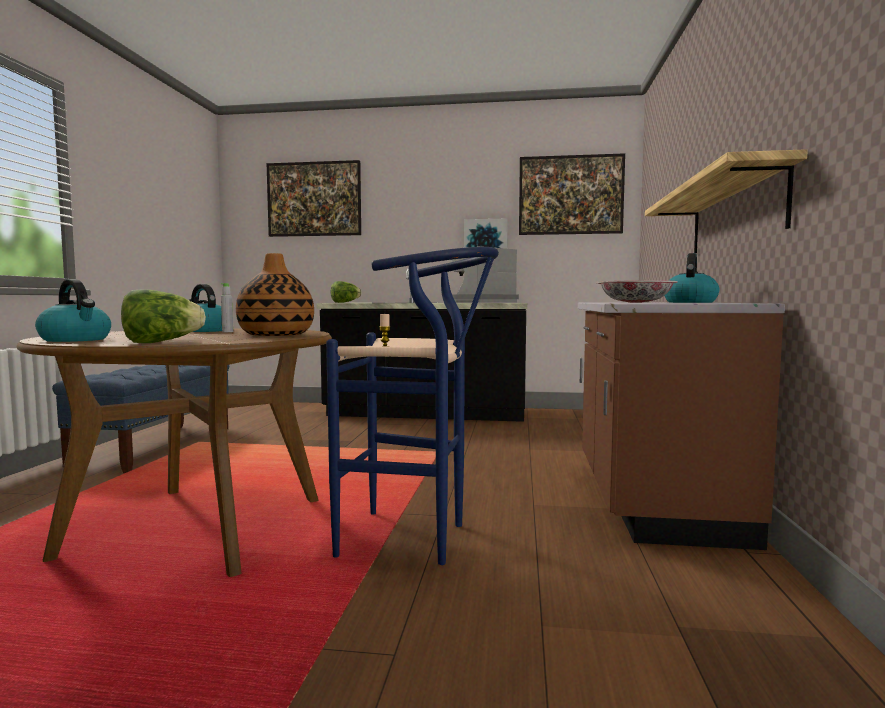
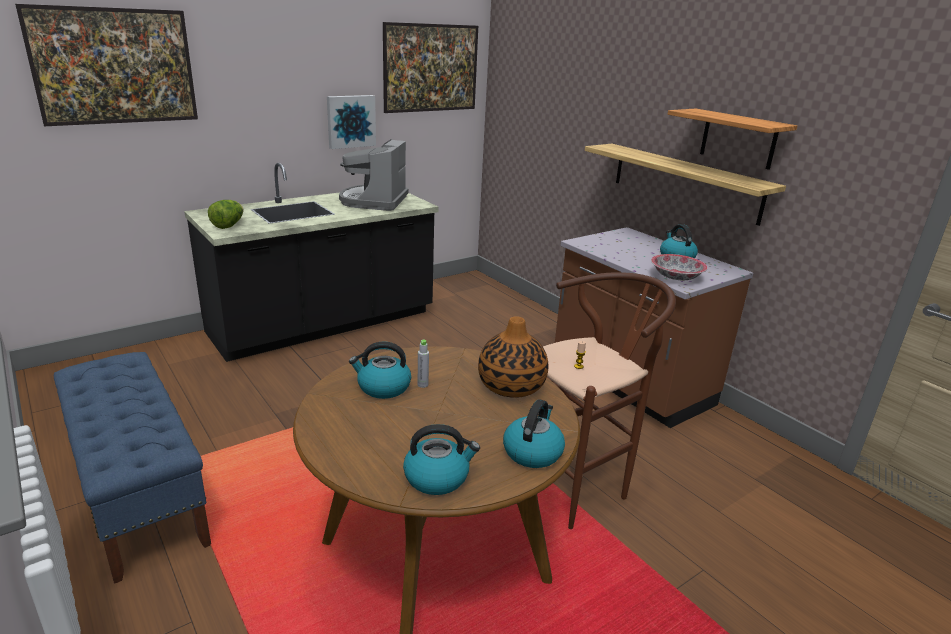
camera: 45 degrees left, 20 degrees up
(161, 342) = (532, 452): lettuce -> kettle
(416, 540) = (581, 486): blue stool -> brown stool
(766, 123) = (738, 139): none -> shelf

